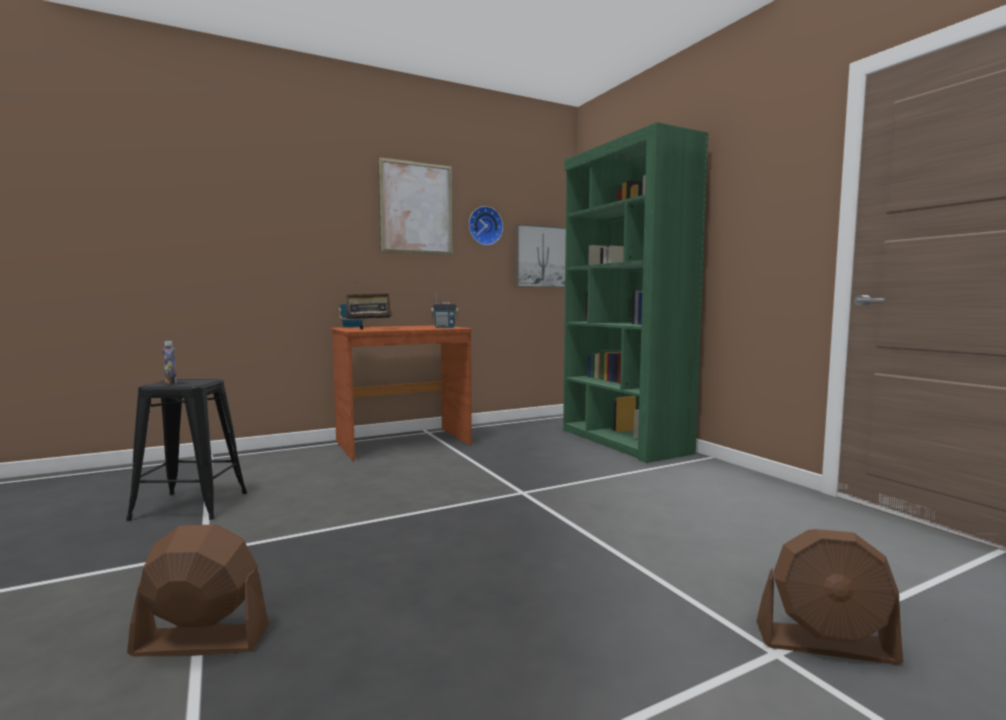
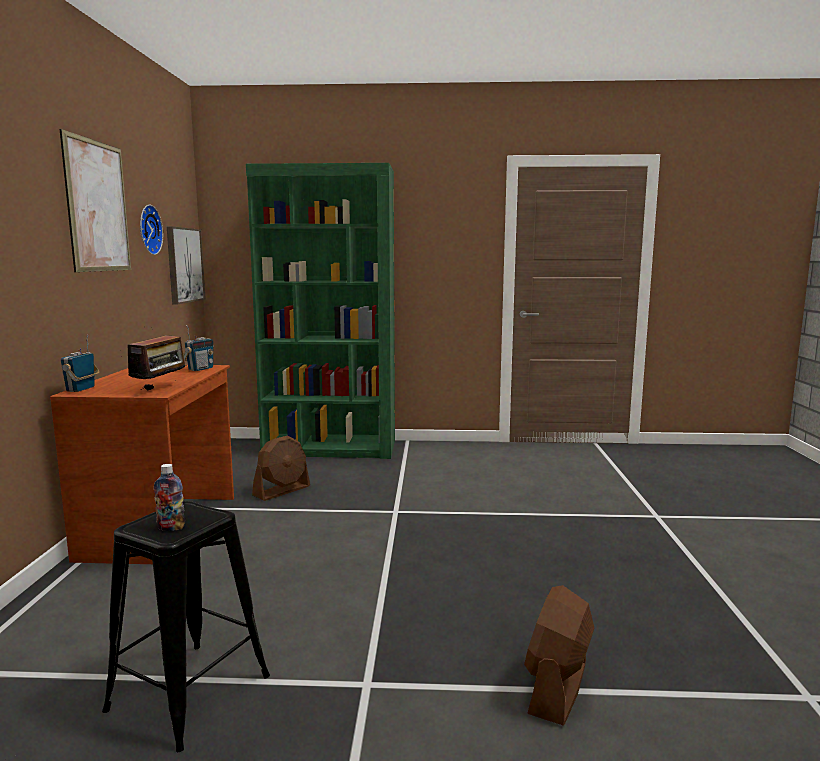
camera: 60 degrees left, 5 degrees up
(825, 644) = (653, 504): brown fan -> brown fan (282, 491)

